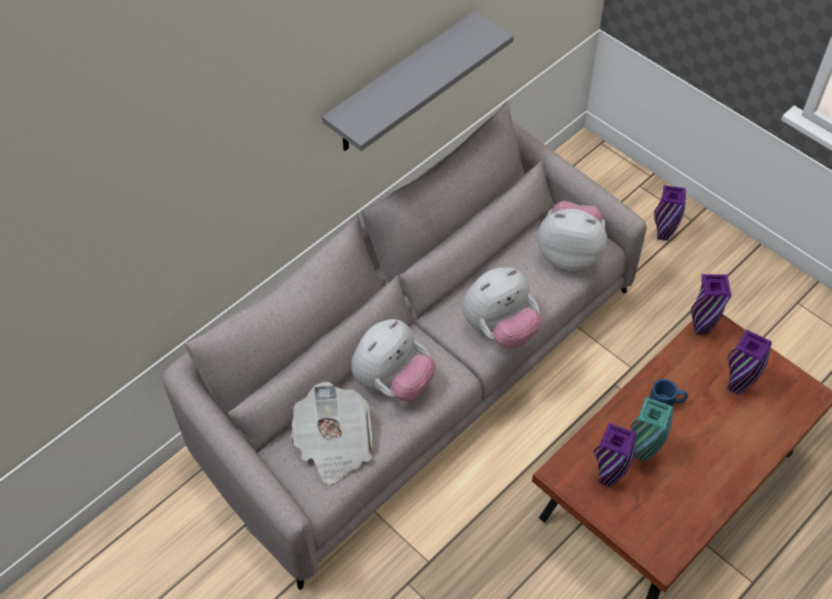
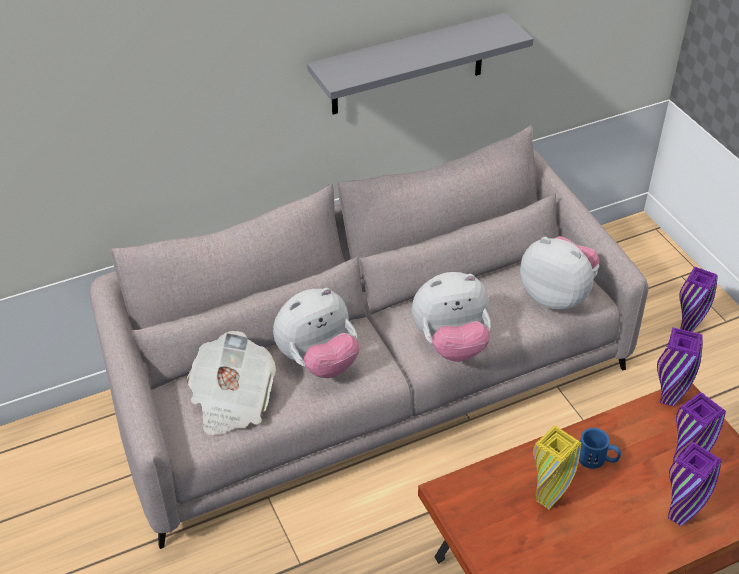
camera: 20 degrees right, 10 degrees down
(606, 479) = (496, 513): purple vase -> purple vase (678, 517)
(641, 453) = (547, 500): turquoise vase -> yellow vase

